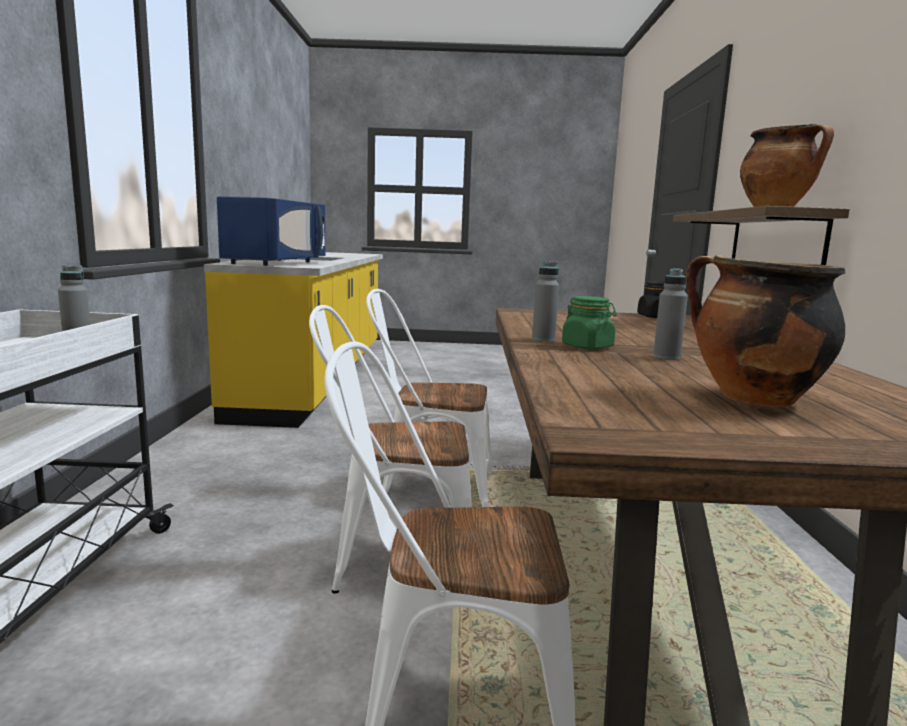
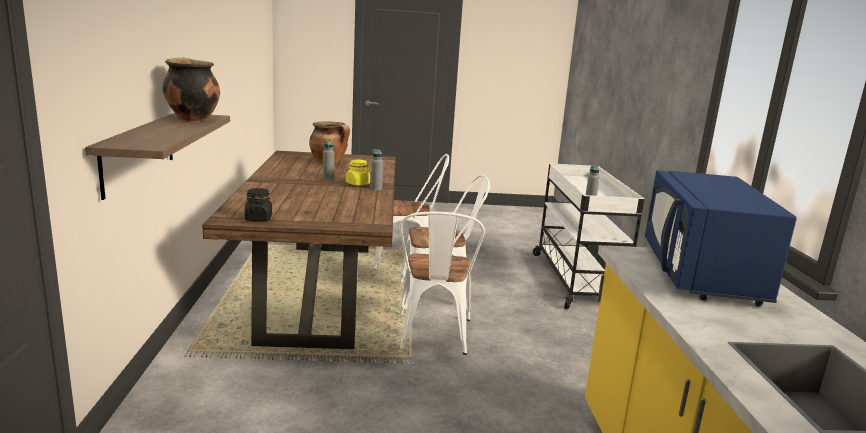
camera: 175 degrees right, 5 degrees up
(427, 489) = (433, 337): white chair -> white chair turned 90 degrees clockwise
(587, 347) = (357, 183): green jar -> yellow jar

